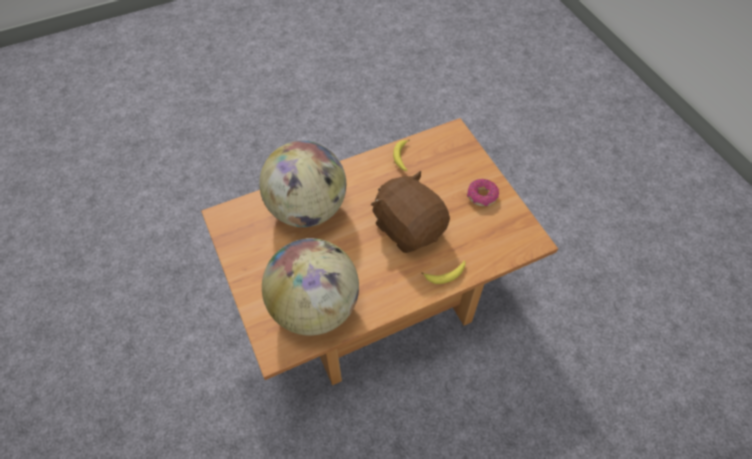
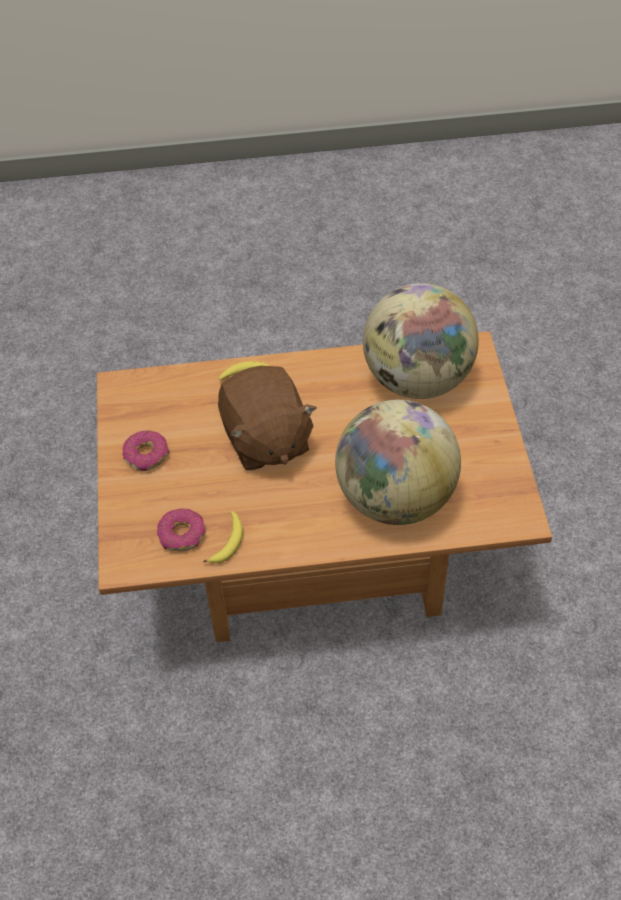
camera: 160 degrees left, 5 degrees down
(430, 154) = (182, 535): none -> donut

